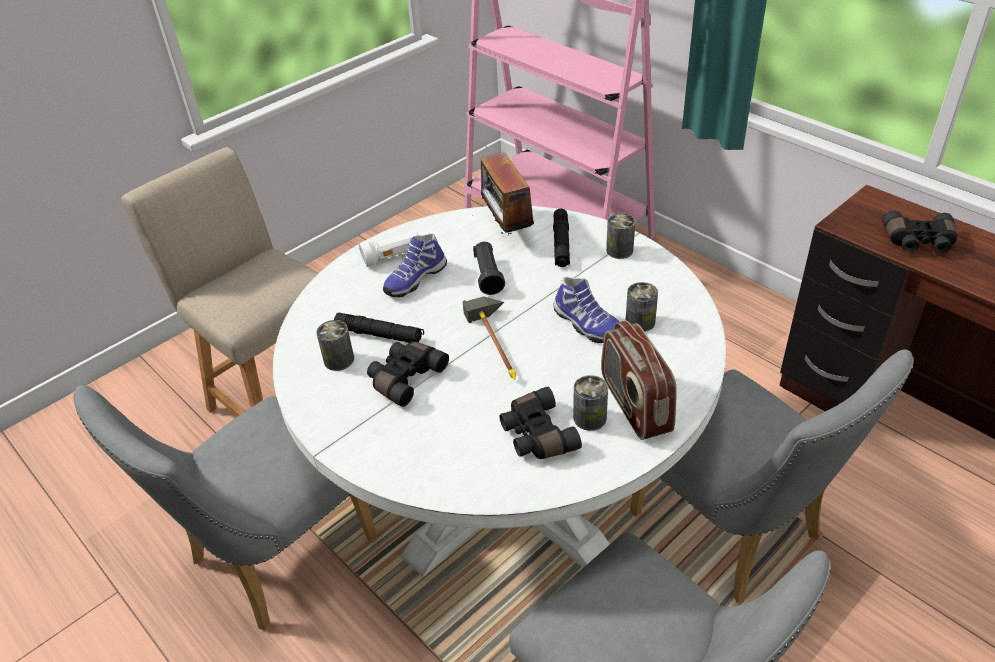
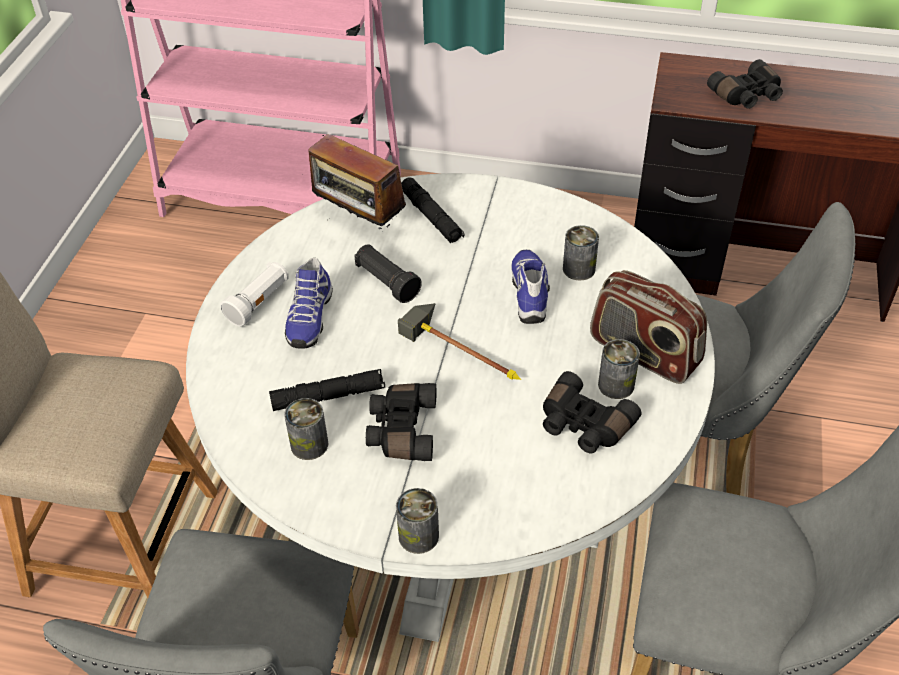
camera: 35 degrees left, 5 degrees up
(585, 325) = (531, 294): shoe -> shoe turned 105 degrees counterclockwise
(619, 250) = (496, 202): can -> can (418, 536)

